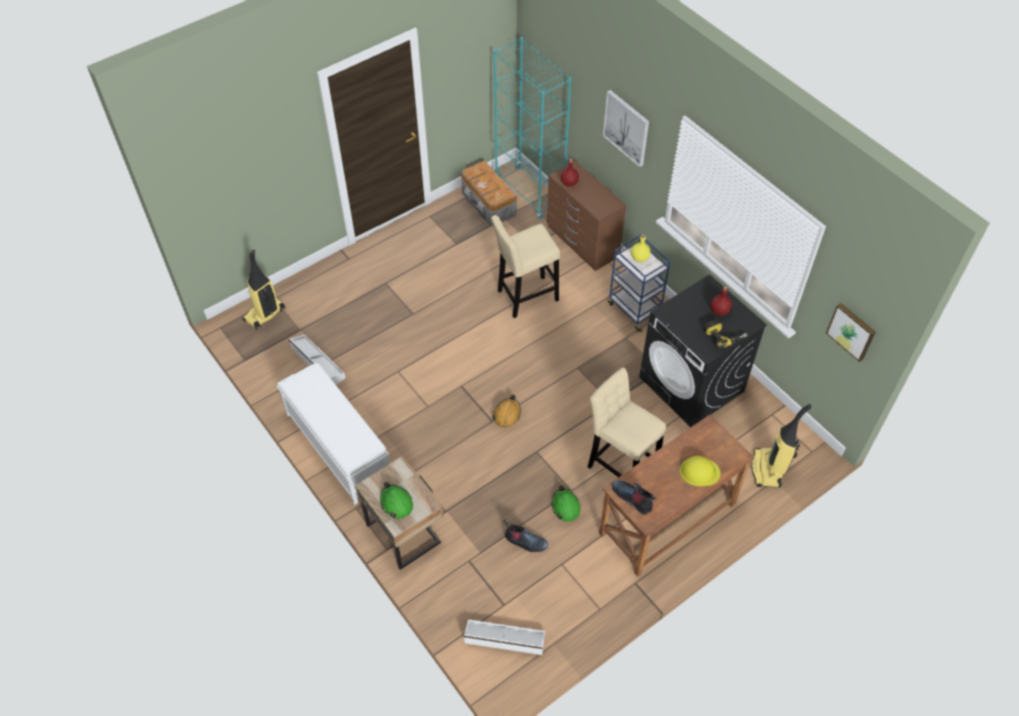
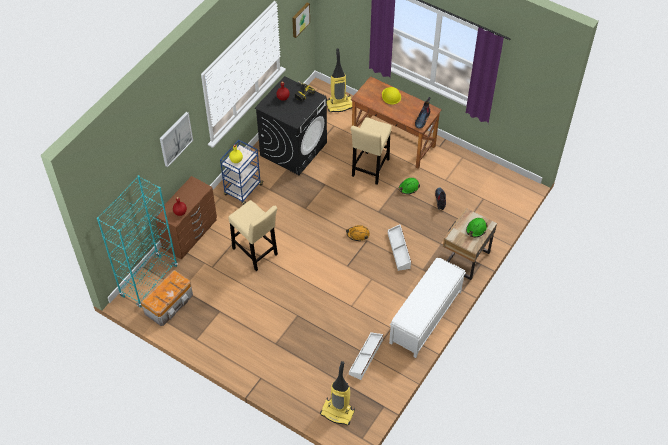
camera: 110 degrees left, 0 degrees up
(504, 640) = (502, 192): white storage box -> white storage box (399, 250)

